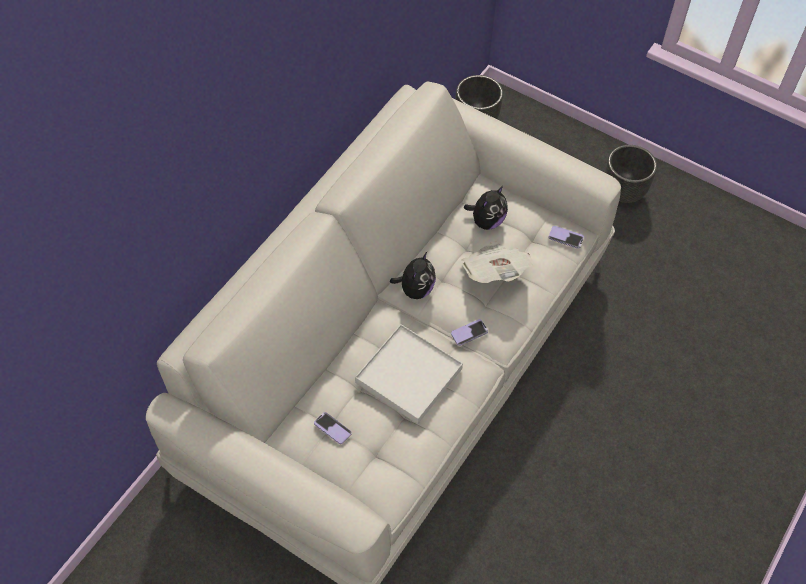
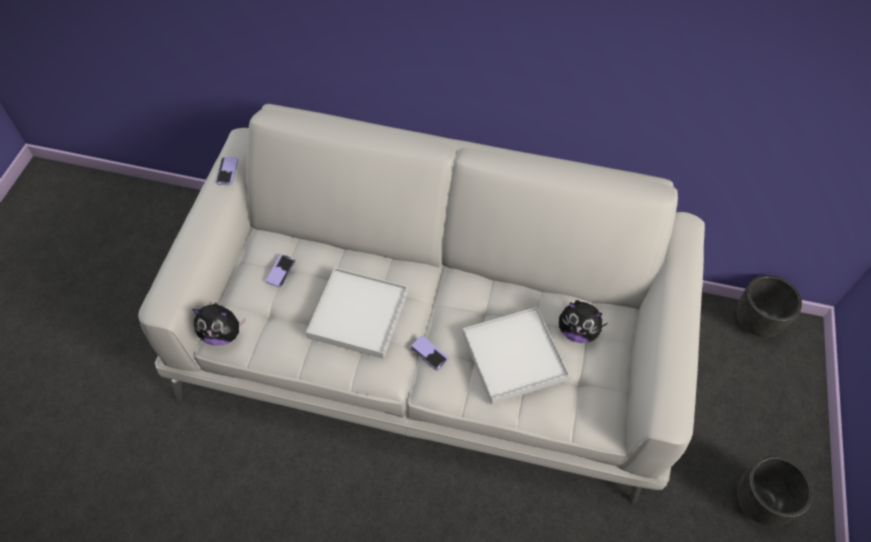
camera: 70 degrees right, 0 degrees up
(415, 289) = (461, 292): plush toy -> plush toy (222, 334)
(495, 272) = (514, 356): newspaper -> white tray
(566, 238) = (596, 416): phone -> phone (227, 171)

